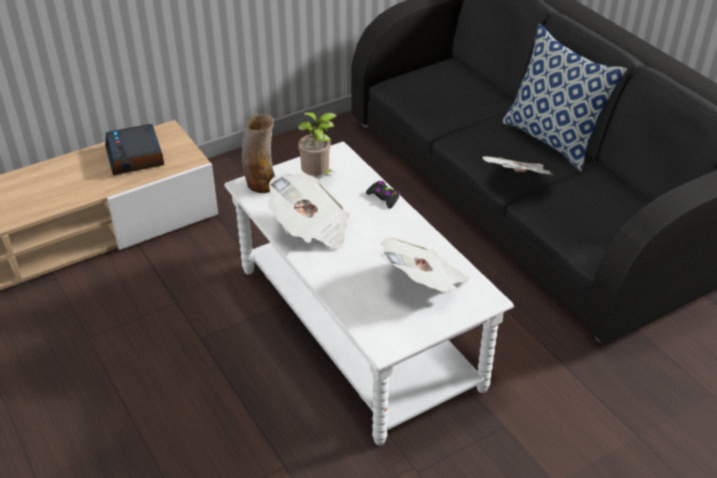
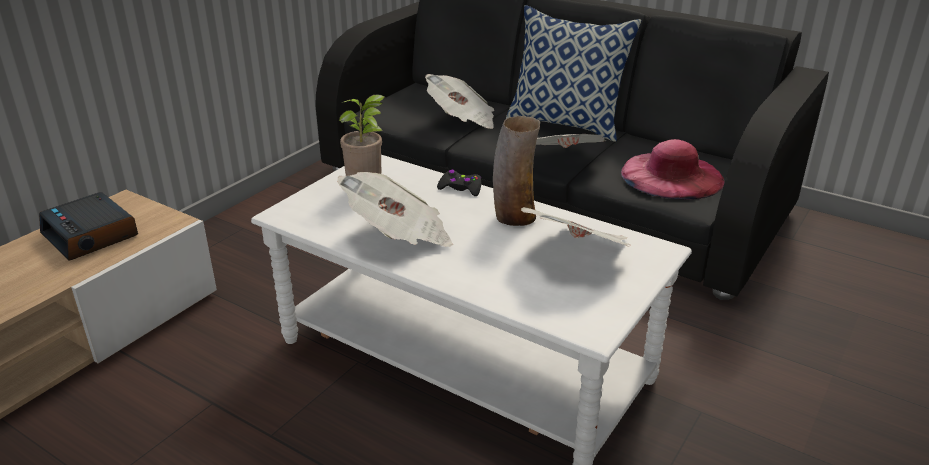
camera: 25 degrees left, 10 degrees down
(261, 184) = (301, 208): vase -> vase (514, 216)
(463, 112) = (462, 119): none -> newspaper
(598, 222) = (671, 176): none -> pink hat

